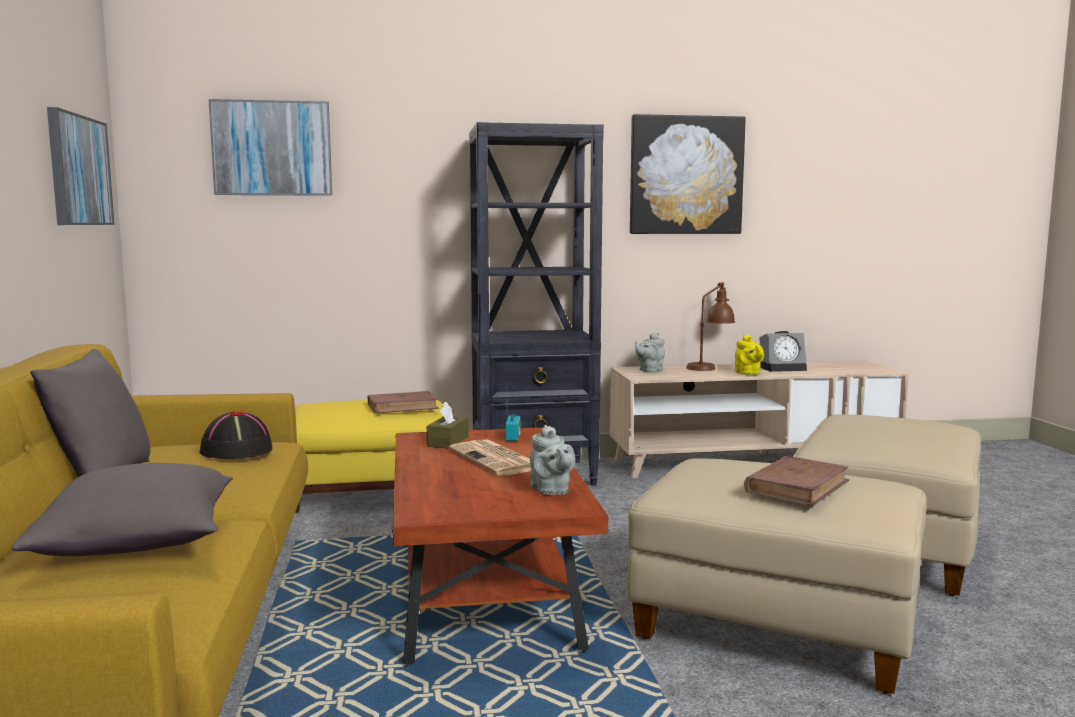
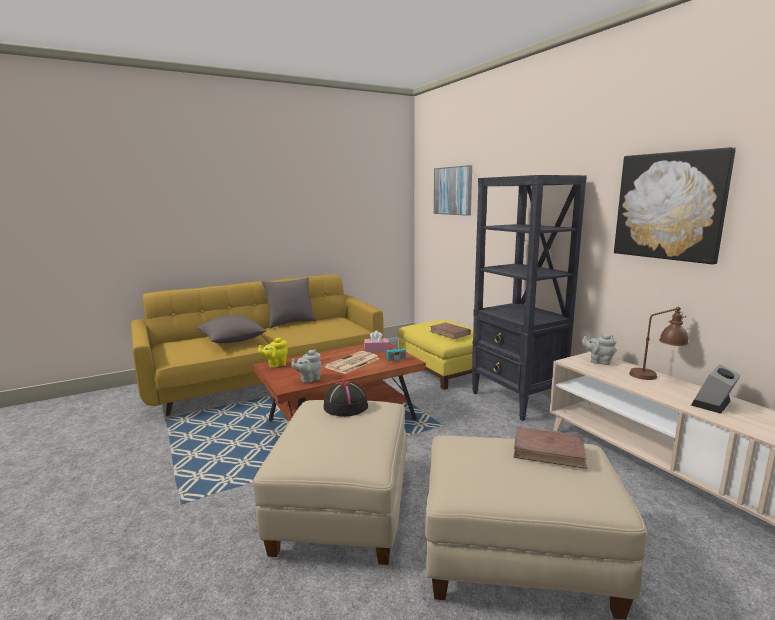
camera: 70 degrees right, 5 degrees up
(78, 170) = (373, 206): picture -> none
(236, 451) = (333, 326): black hat -> black hat (345, 406)
(448, 441) = (376, 350): brown tissue box -> pink tissue box
(748, 373) = (653, 392): yellow teapot -> yellow teapot (275, 365)
(783, 368) = (713, 404): alarm clock -> alarm clock turned 75 degrees clockwise
(797, 486) = (328, 430): brown book -> brown book (549, 451)

